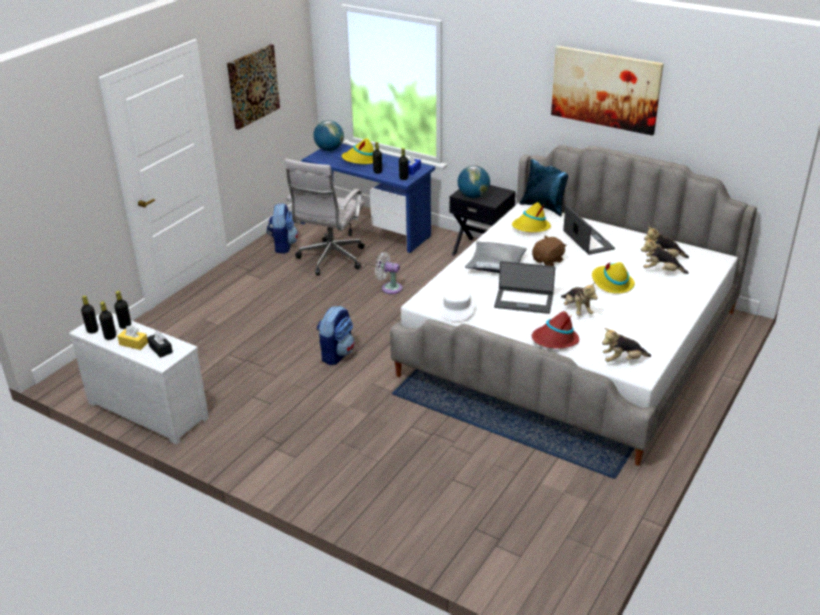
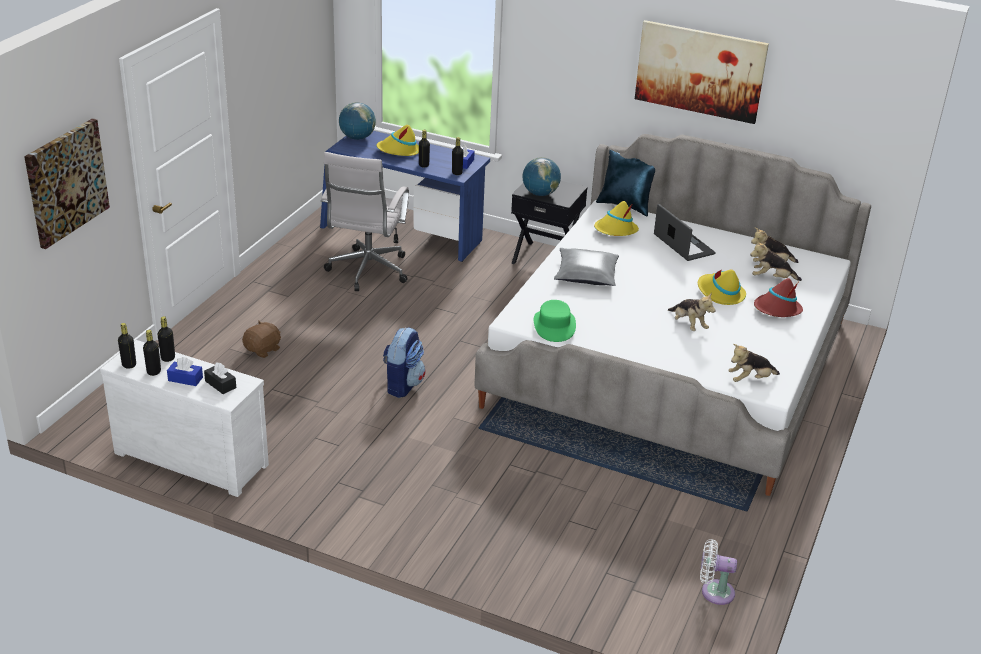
camera: 10 degrees left, 0 degrees up
(133, 344) = (185, 379): yellow tissue box -> blue tissue box
(252, 86) = (272, 62): picture -> picture (66, 182)
(283, 246) = (304, 256): backpack -> none
(389, 288) = (446, 304): white fan -> white fan (714, 591)
(457, 308) = (554, 326): white hat -> green hat
(524, 301) = (627, 316): laptop -> none
(548, 261) = (644, 269): brown plush toy -> brown plush toy (263, 350)
(554, 340) = (671, 359): red hat -> red hat (777, 309)

